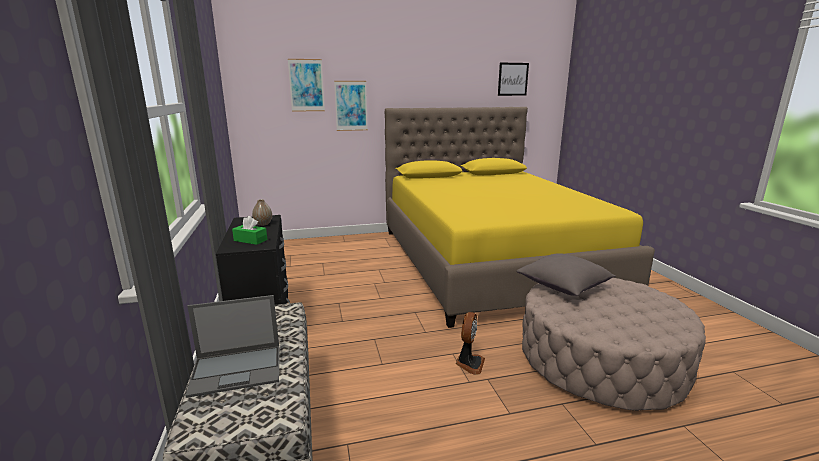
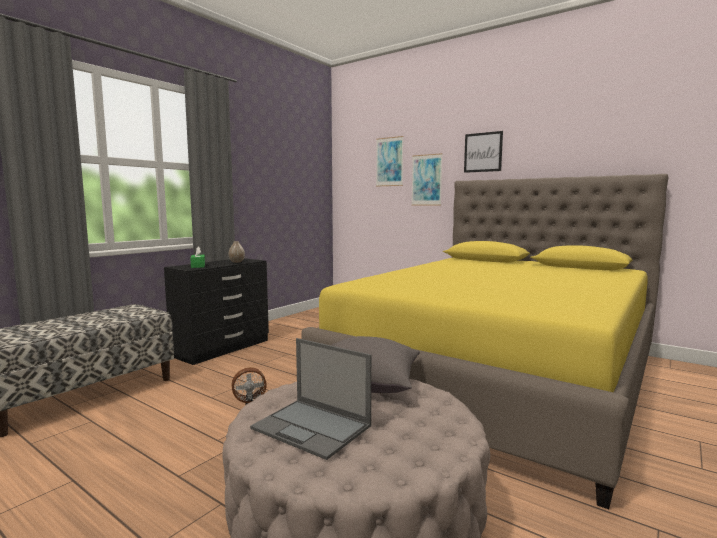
camera: 50 degrees right, 10 degrees down
(238, 369) = (57, 324): laptop -> laptop (312, 427)
(513, 79) = (646, 135): picture -> picture (483, 152)

